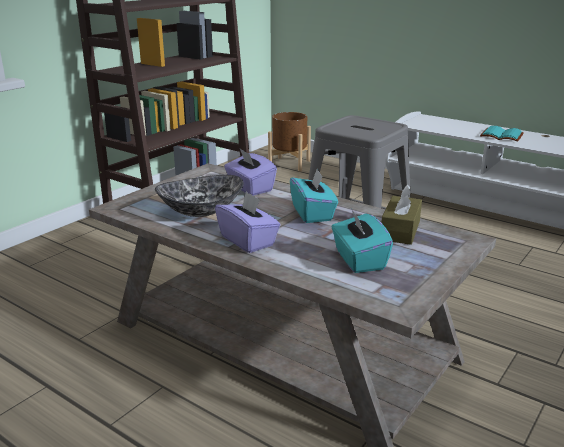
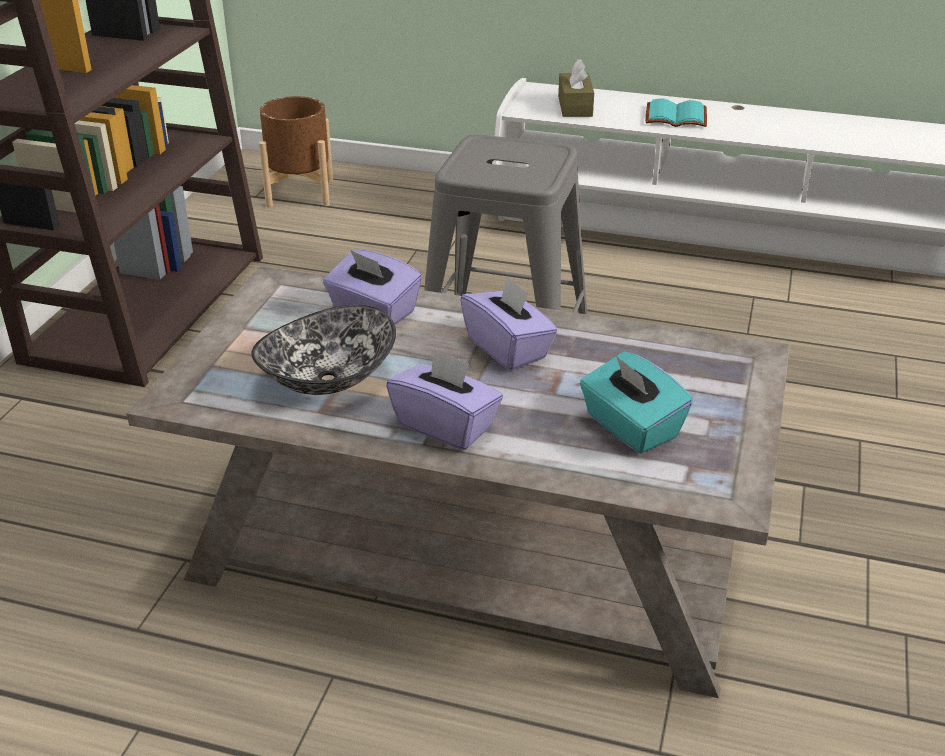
camera: 20 degrees left, 10 degrees up
(313, 213) = (508, 348): turquoise tissue box -> purple tissue box
(400, 230) = (655, 357): brown tissue box -> brown tissue box (575, 106)

